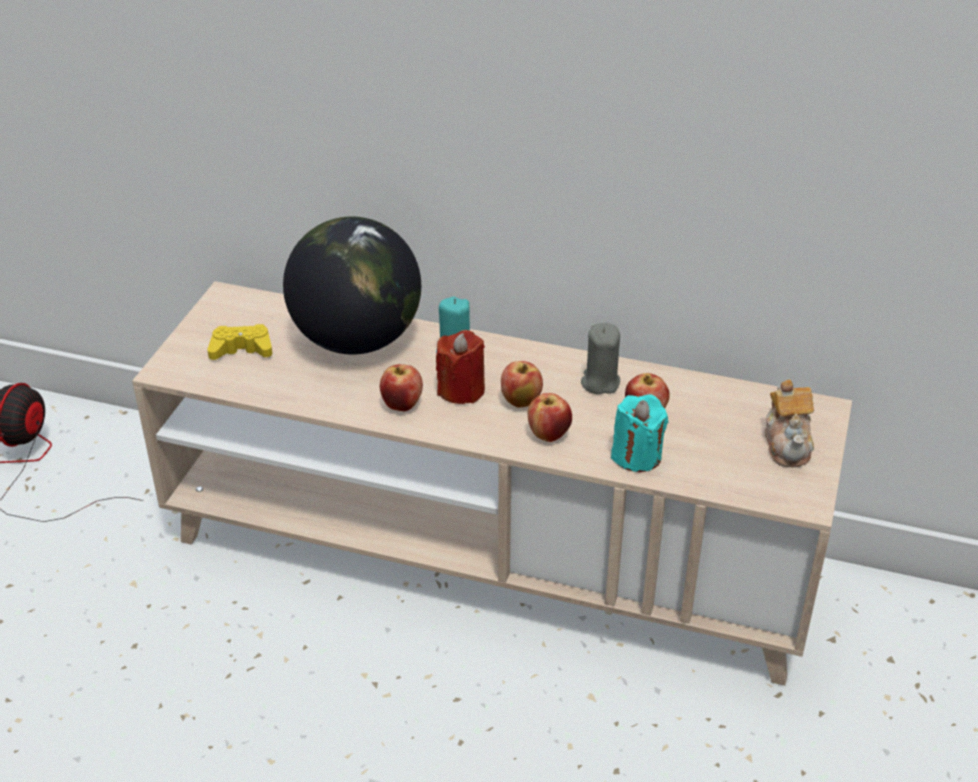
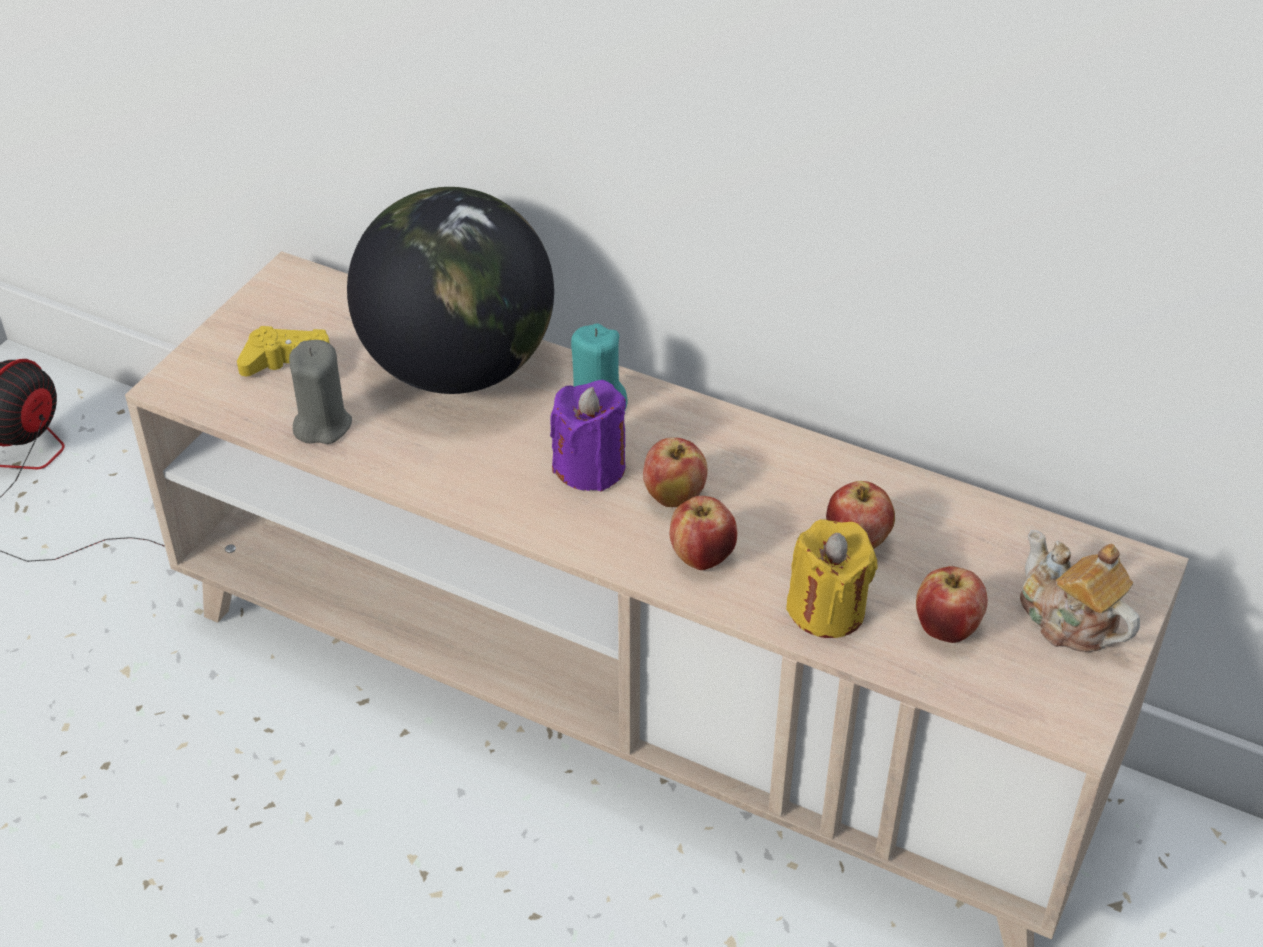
camera: 10 degrees right, 5 degrees up
(402, 405) = (497, 481): apple -> apple (947, 629)
(461, 390) = (590, 467): red candle -> purple candle
(600, 382) = (801, 480): grey candle -> grey candle (322, 425)
(636, 456) = (827, 610): turquoise candle -> yellow candle
(788, 444) = (1068, 620): teapot -> teapot turned 135 degrees clockwise

